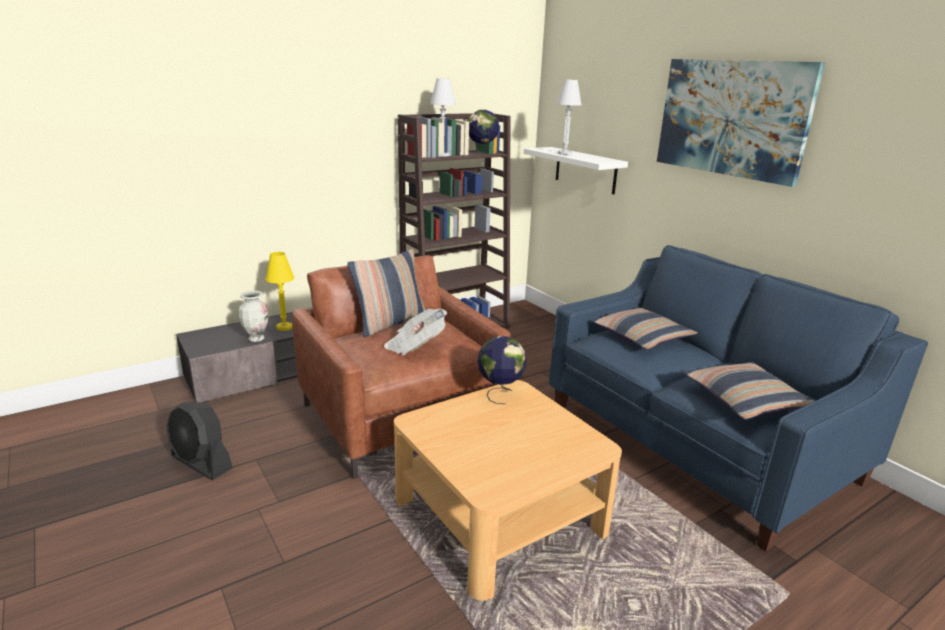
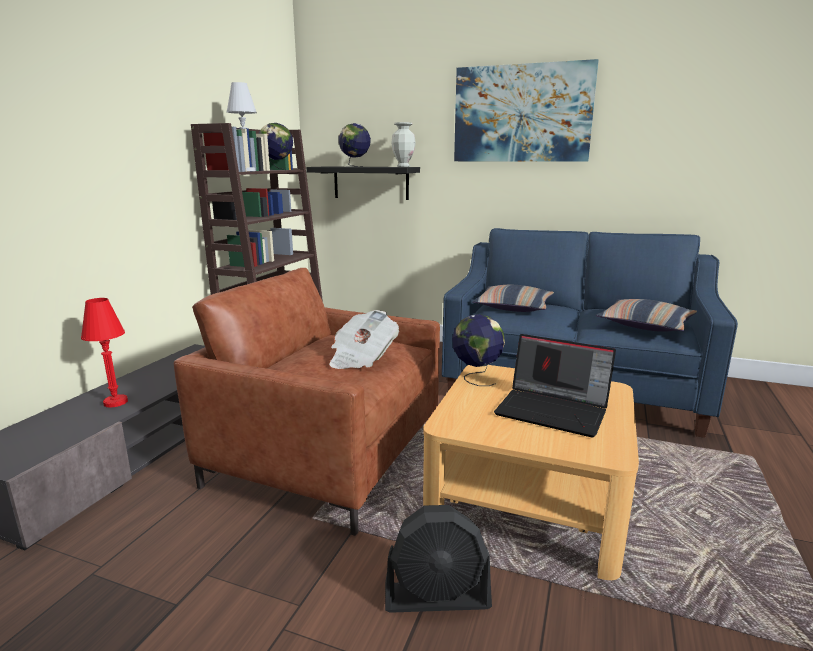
camera: 35 degrees left, 5 degrees down
(201, 463) = (126, 618): black fan -> black fan (437, 597)
(256, 339) = (90, 425): vase -> vase (403, 166)
(284, 327) = (115, 402): yellow table lamp -> red table lamp
(390, 324) = (299, 349): pillow -> none
(510, 443) = (554, 410): none -> laptop
(564, 153) = (355, 166): white table lamp -> globe
(585, 170) = (371, 182): white shelf -> black shelf

